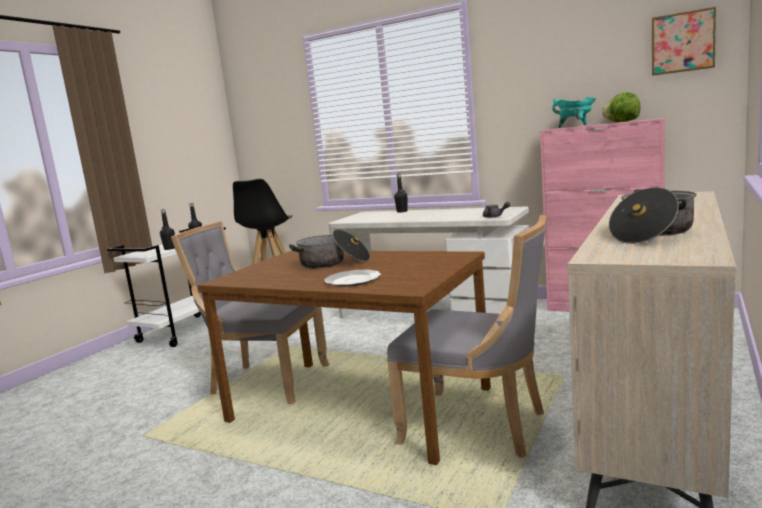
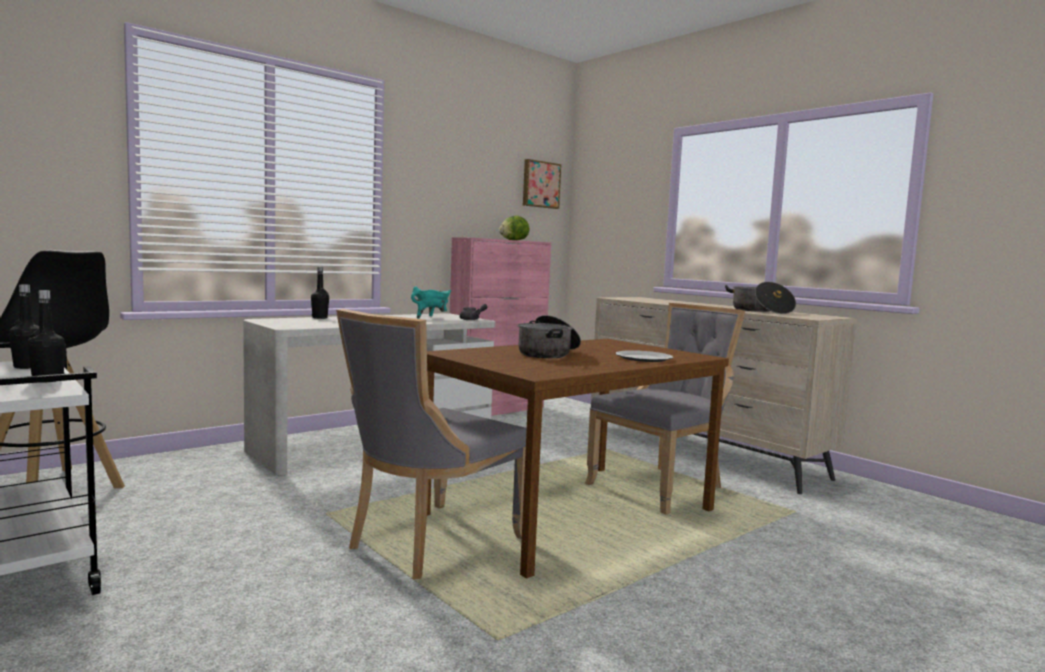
camera: 70 degrees left, 5 degrees down
(575, 126) = (486, 238): turquoise cooking pot -> turquoise cooking pot (431, 318)

